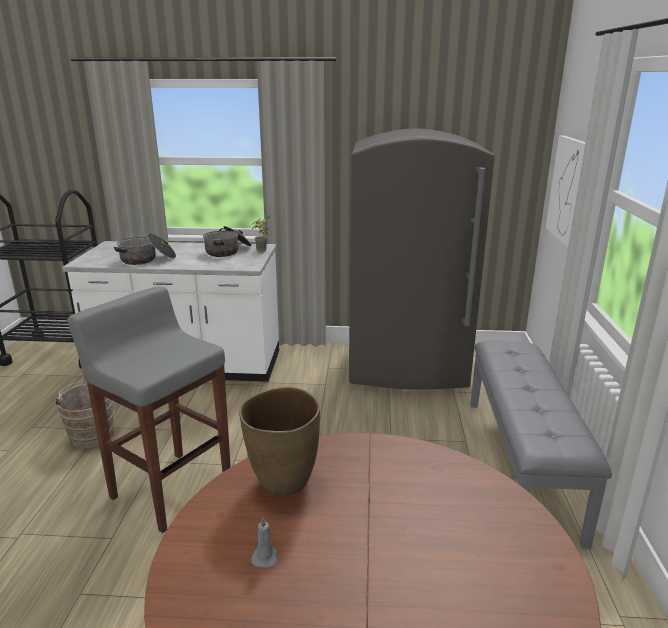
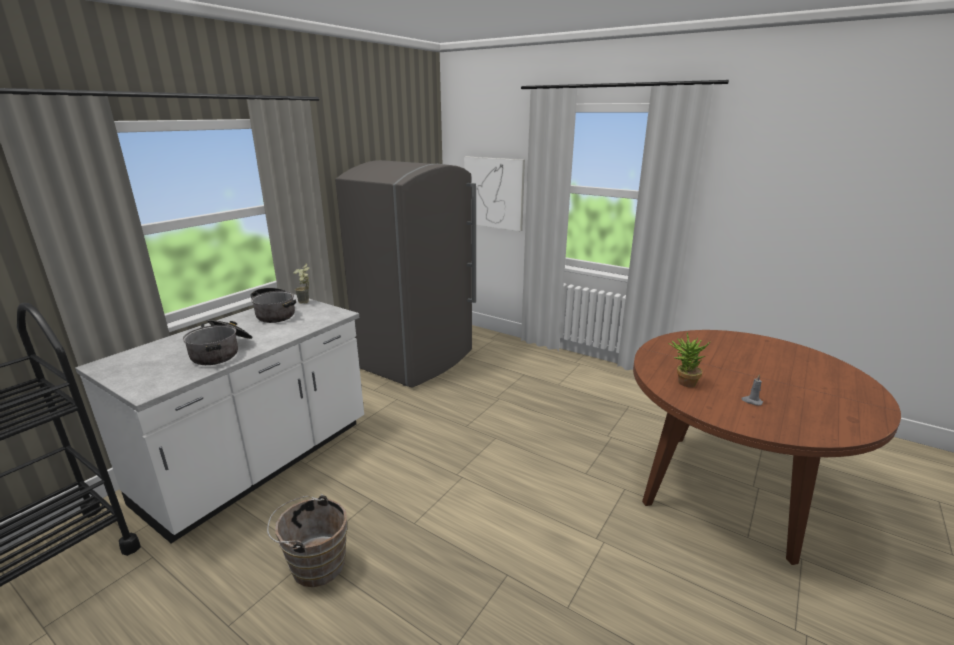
camera: 60 degrees left, 0 degrees up
(170, 489) = (466, 521): grey stool -> none
(283, 483) = (683, 382): brown vase -> potted plant
(521, 464) = (560, 367): grey bench -> none

